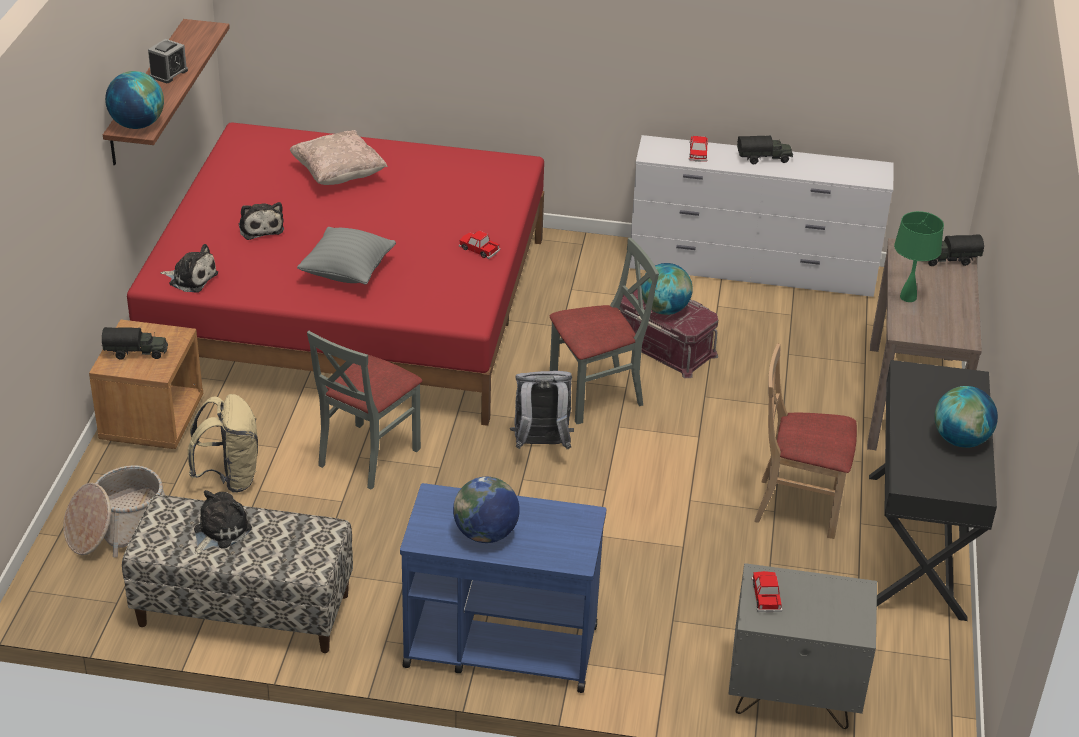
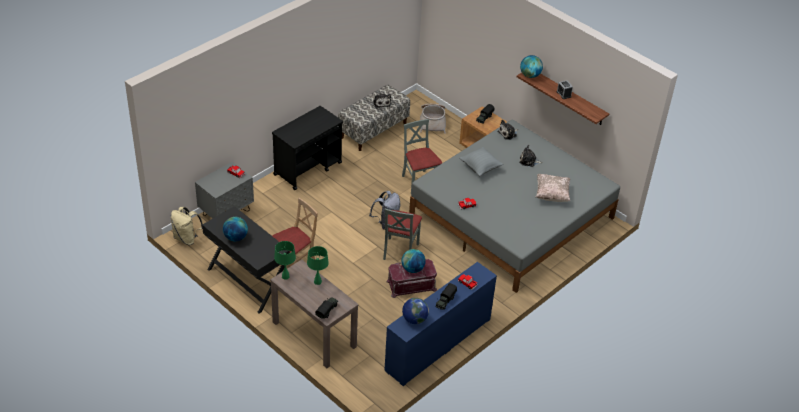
camera: 125 degrees right, 5 degrees up
(229, 477) = (436, 150): beige backpack -> beige backpack (187, 238)
(351, 305) = (512, 217): red bed -> grey bed
(485, 534) = (309, 122): globe -> globe (414, 319)
(499, 646) = (308, 168): blue cart -> black cart
(751, 270) = (438, 344): white dresser -> blue dresser
(950, 336) = (285, 276): none -> green table lamp

